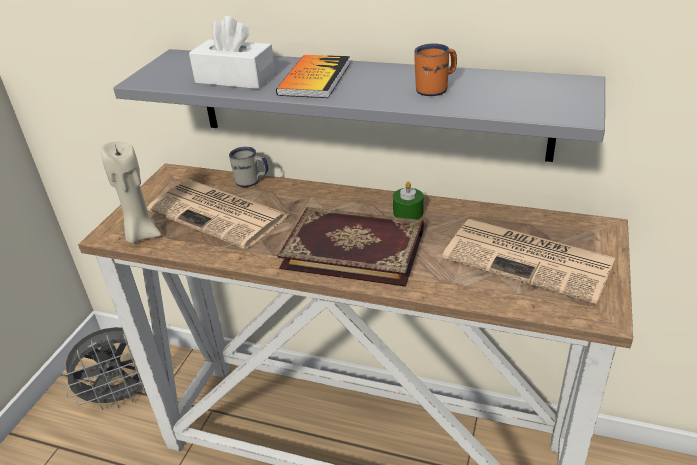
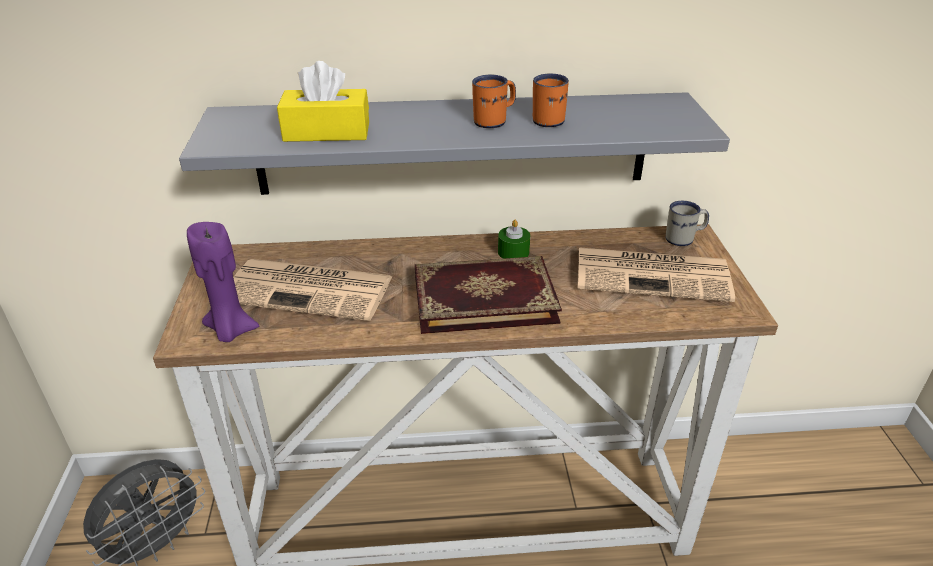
camera: 25 degrees left, 0 degrees up
(141, 235) = (230, 331): beige candle -> purple candle
(235, 78) = (327, 132): white tissue box -> yellow tissue box
(252, 182) = (323, 249): white mug -> white mug (684, 239)
(314, 78) = (417, 122): book -> none
(382, 84) = (495, 121): none -> orange mug

